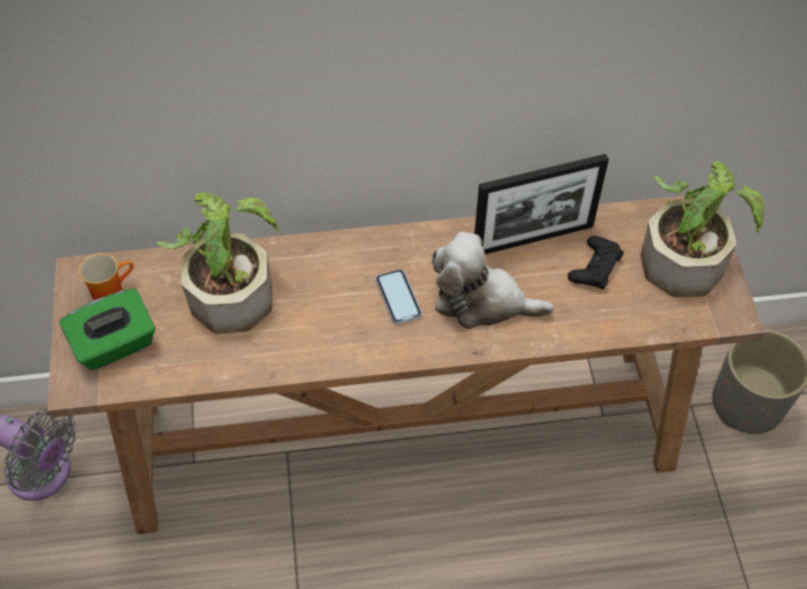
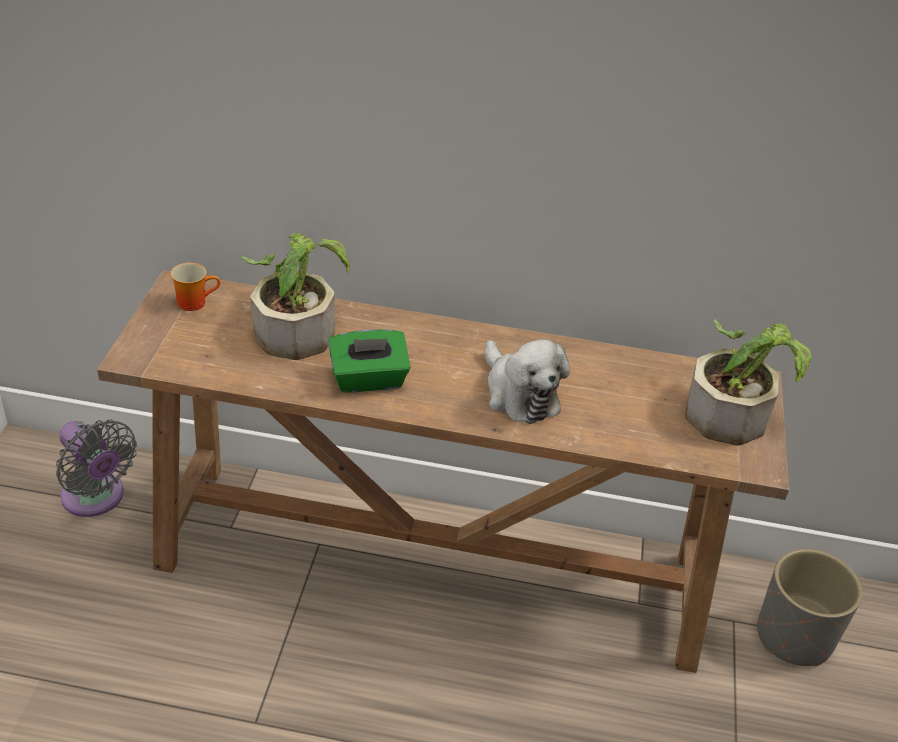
camera: 15 degrees right, 15 degrees down
(115, 345) = (178, 340): green tissue box -> green tissue box (368, 380)
(398, 298) = (442, 371): phone -> none
(482, 301) = (519, 393): plush toy -> plush toy turned 150 degrees counterclockwise
(533, 239) = (589, 361): picture frame -> none
(595, 267) = (639, 396): black game controller -> none

